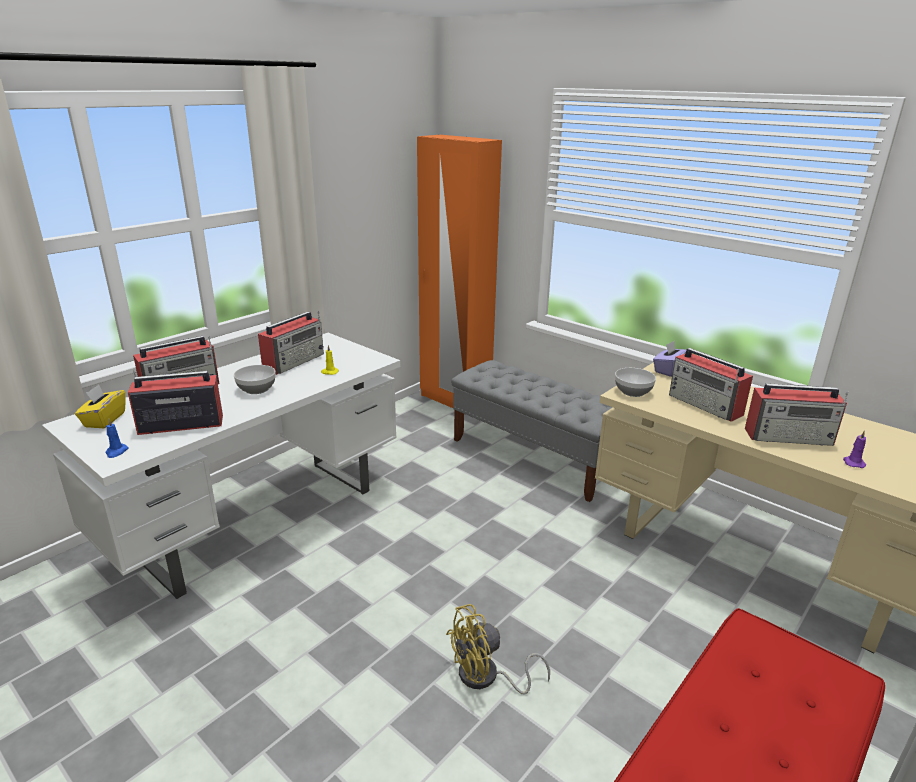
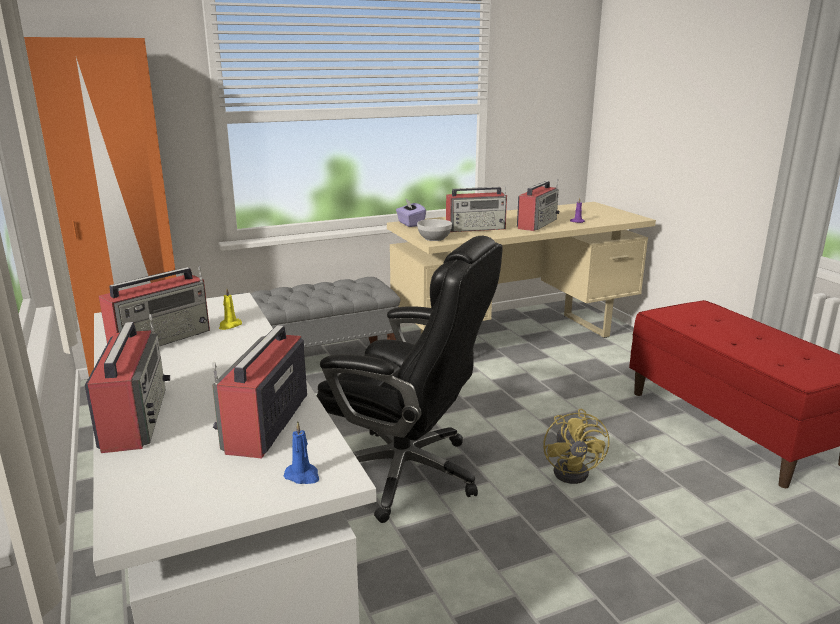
camera: 65 degrees left, 5 degrees down
(104, 420) = (165, 488): yellow tissue box -> none
(256, 389) = (217, 368): bowl -> none
(294, 361) = (162, 339): radio -> radio turned 75 degrees clockwise
(414, 562) = (407, 473): none -> black office chair

